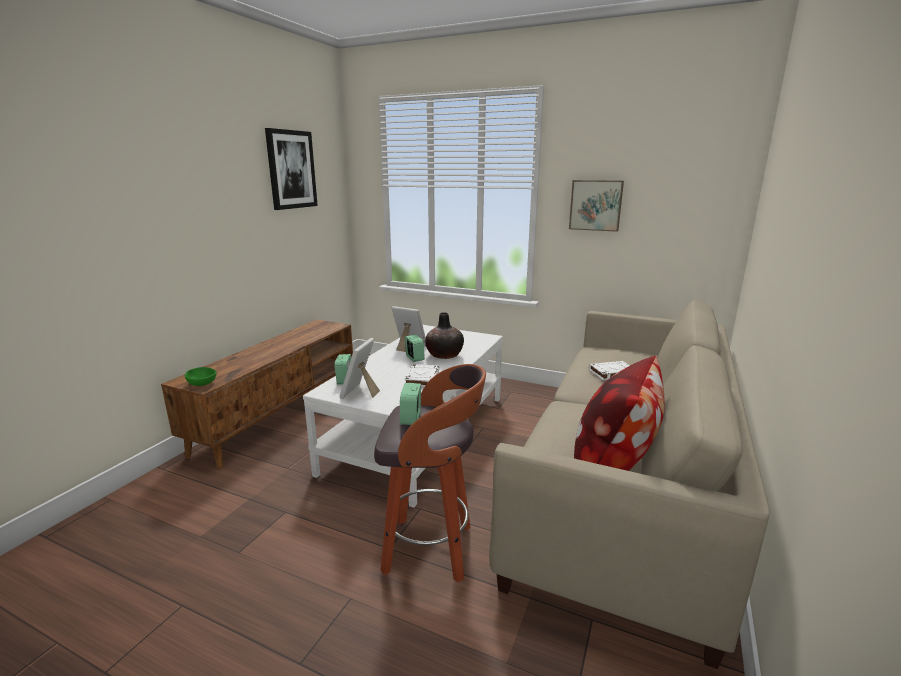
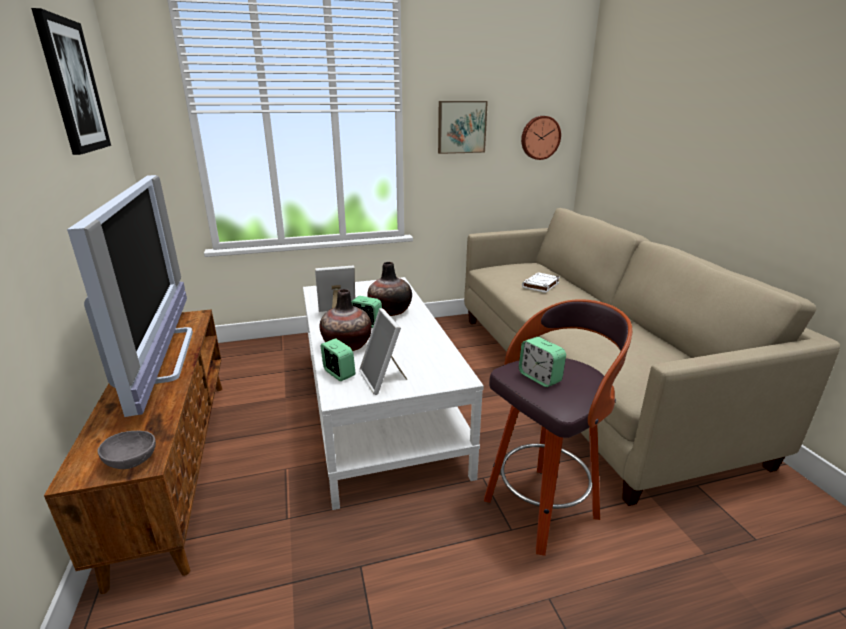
camera: 40 degrees left, 5 degrees up
(203, 383) = (132, 460): green bowl -> grey bowl
(288, 341) = (162, 355): none -> television
(378, 367) = (347, 345): none -> vase
(422, 378) = (414, 341): white book -> none
(615, 462) = (662, 353): pillow -> none
(690, 221) = (540, 137): none -> wall clock

